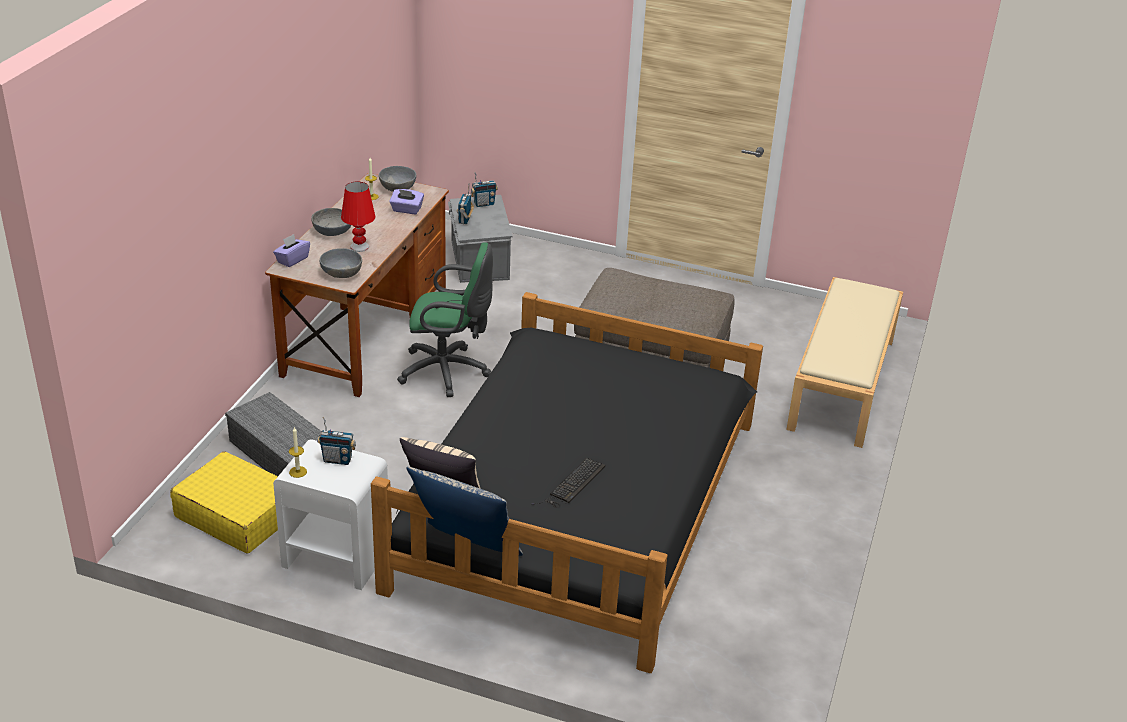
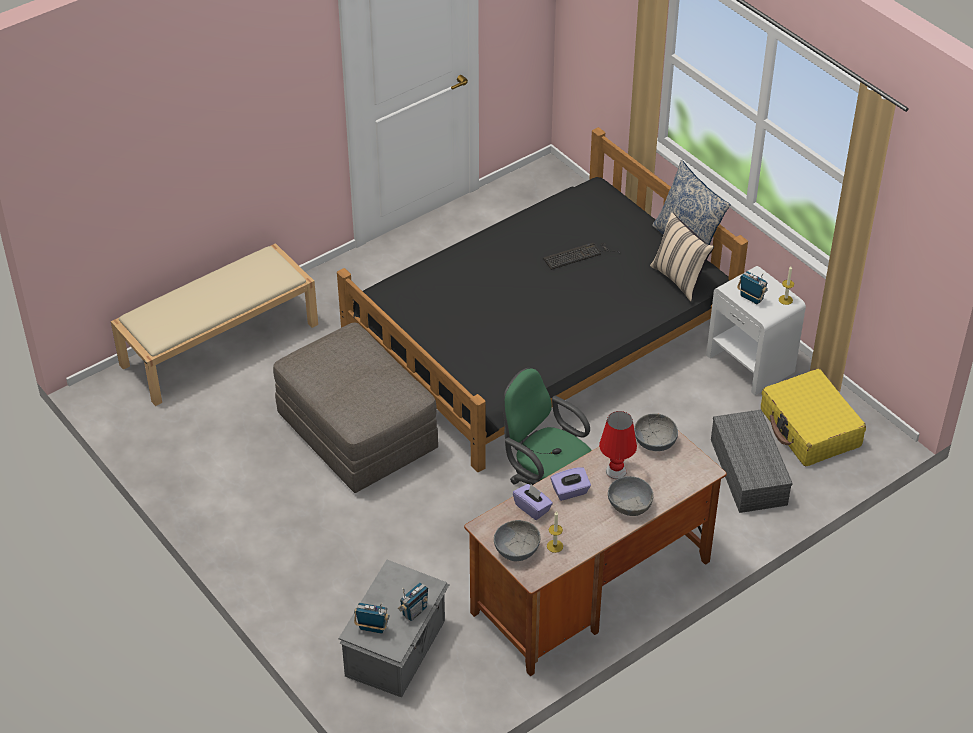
camera: 145 degrees left, 10 degrees up
(292, 260) = (692, 479): purple tissue box -> purple tissue box (570, 492)

